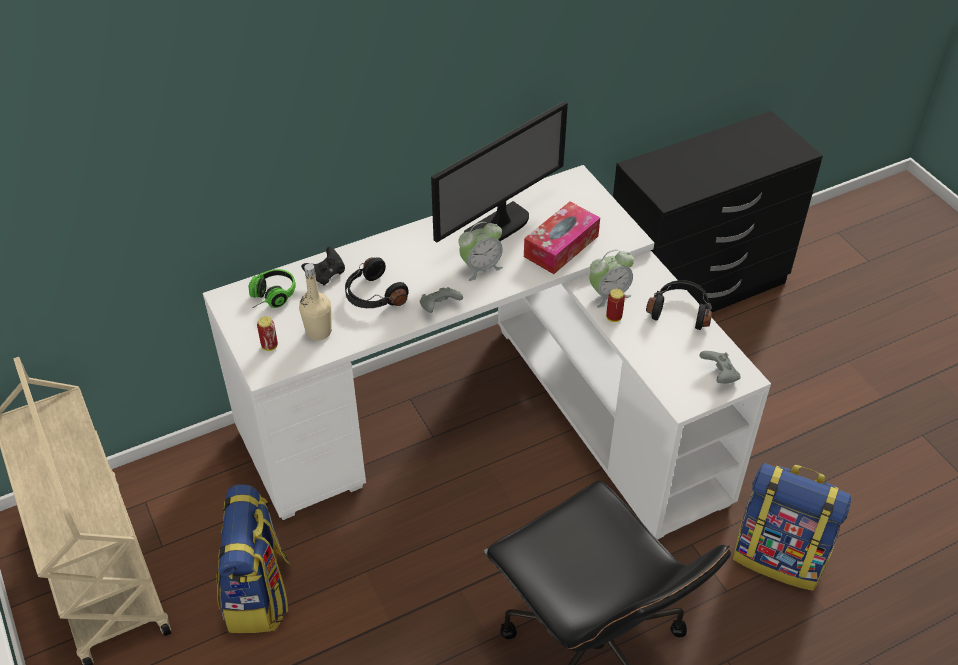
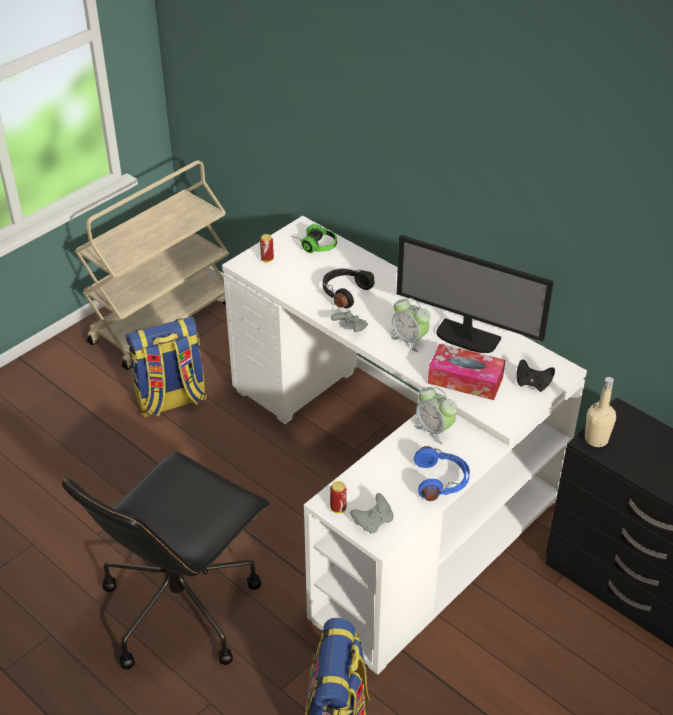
camera: 70 degrees right, 5 degrees down
(318, 332) = (292, 277): beige bottle -> beige bottle (596, 439)
(326, 275) = (352, 264): black game controller -> black game controller (532, 383)
(614, 317) = (407, 438): can -> can (338, 508)
(680, 311) = (441, 481): black headphones -> blue headphones

